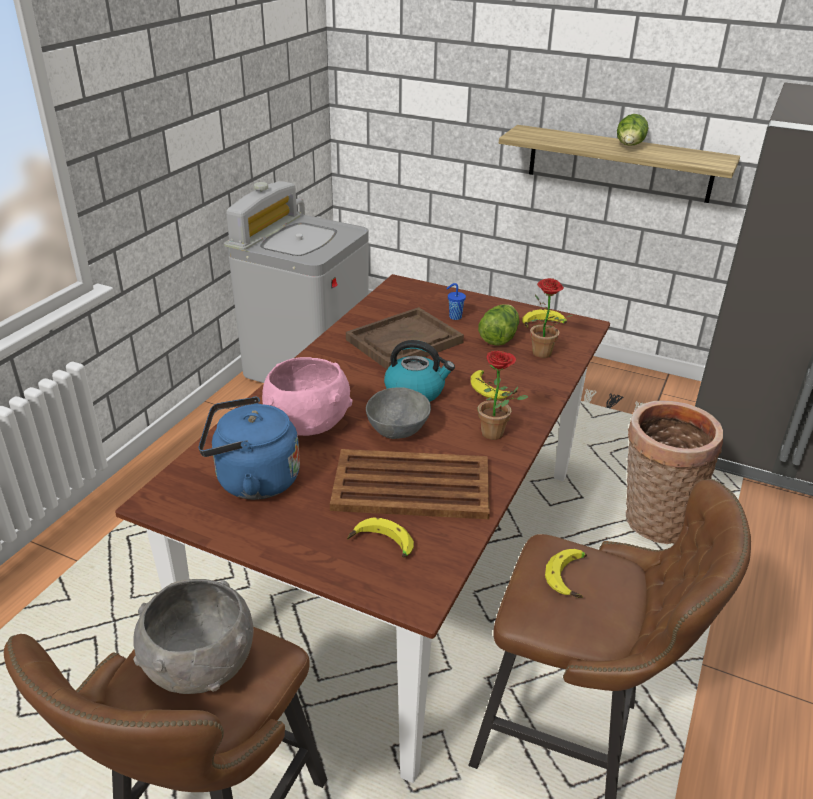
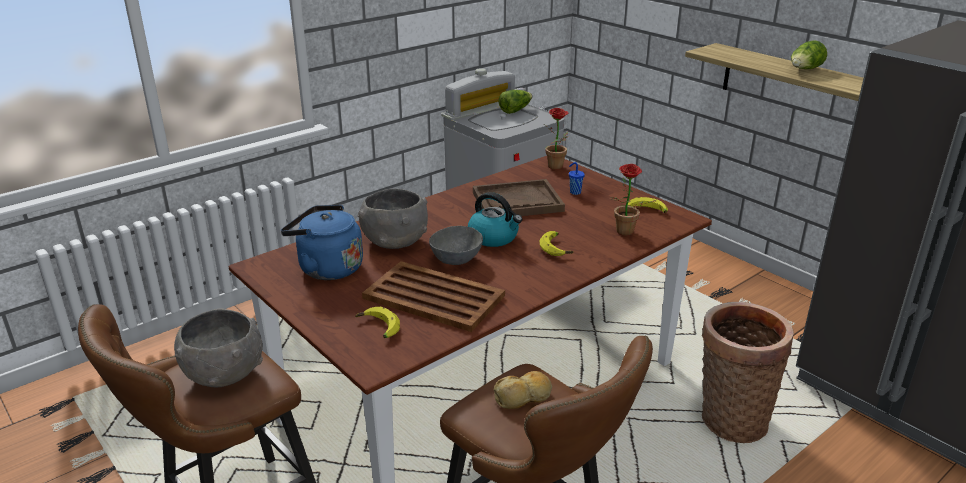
camera: 25 degrees right, 5 degrees down
(307, 424) = (394, 242): pink bowl -> grey bowl
(497, 435) = (531, 279): potted plant -> potted plant (557, 167)
(498, 336) = (599, 212): lettuce -> lettuce (515, 110)
(571, 578) = (523, 397): banana -> bread

